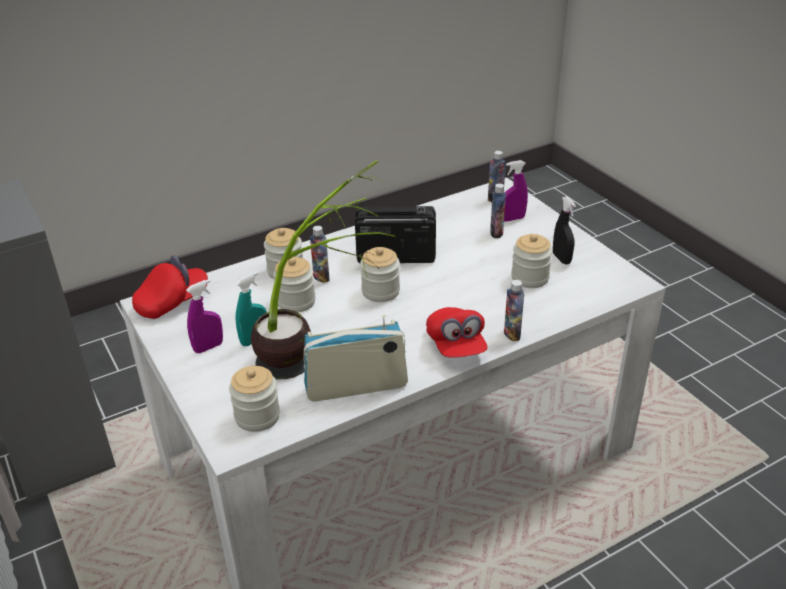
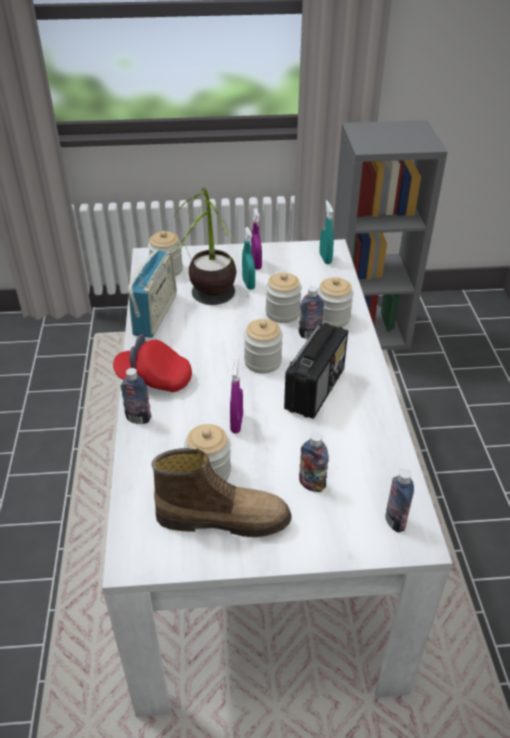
camera: 115 degrees right, 5 degrees up
(172, 302) = (325, 258): red cap -> turquoise spray bottle
(512, 219) = (335, 514): purple spray bottle -> purple spray bottle (236, 423)
(561, 258) = (223, 517): black spray bottle -> boot

